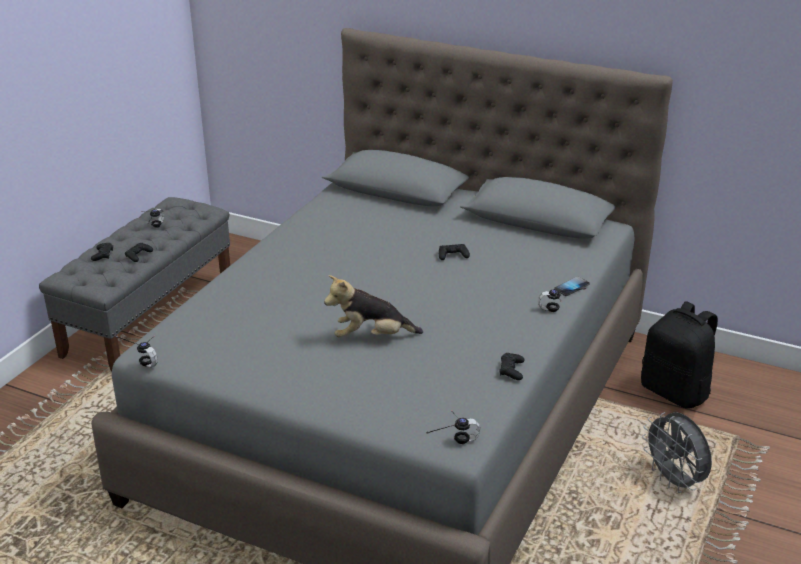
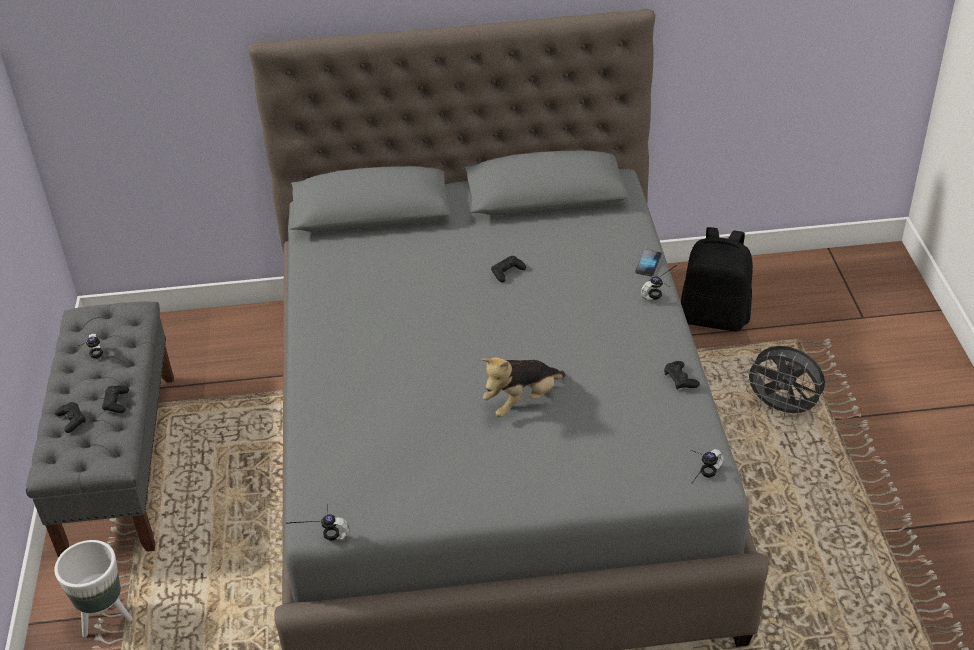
camera: 30 degrees left, 10 degrees up
(49, 401) = (105, 618): none -> white planter

